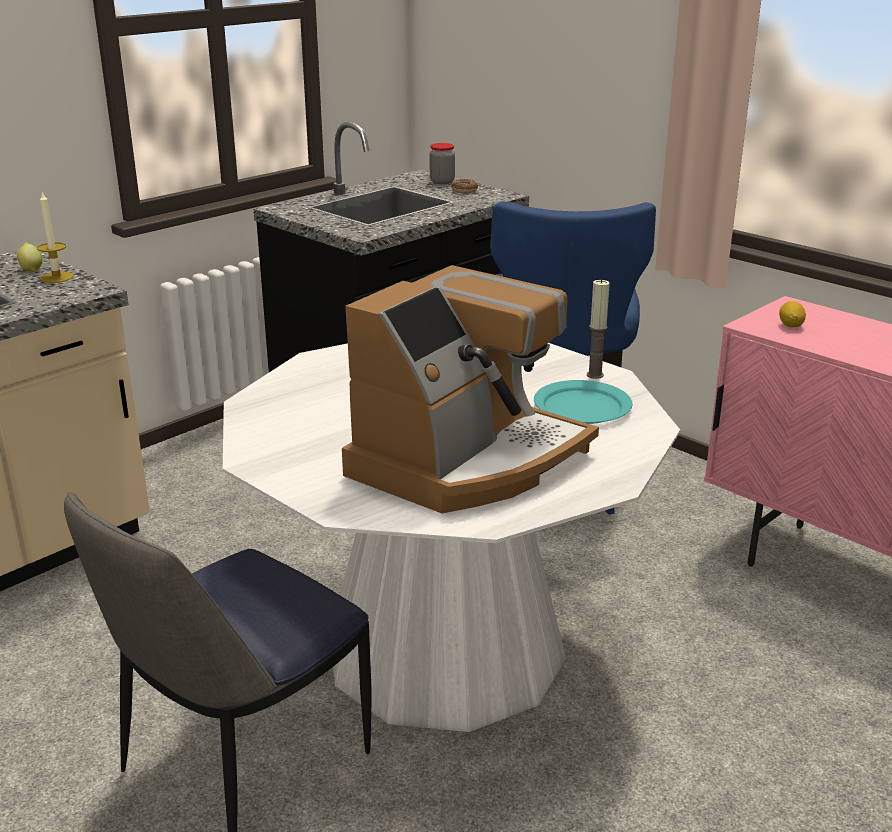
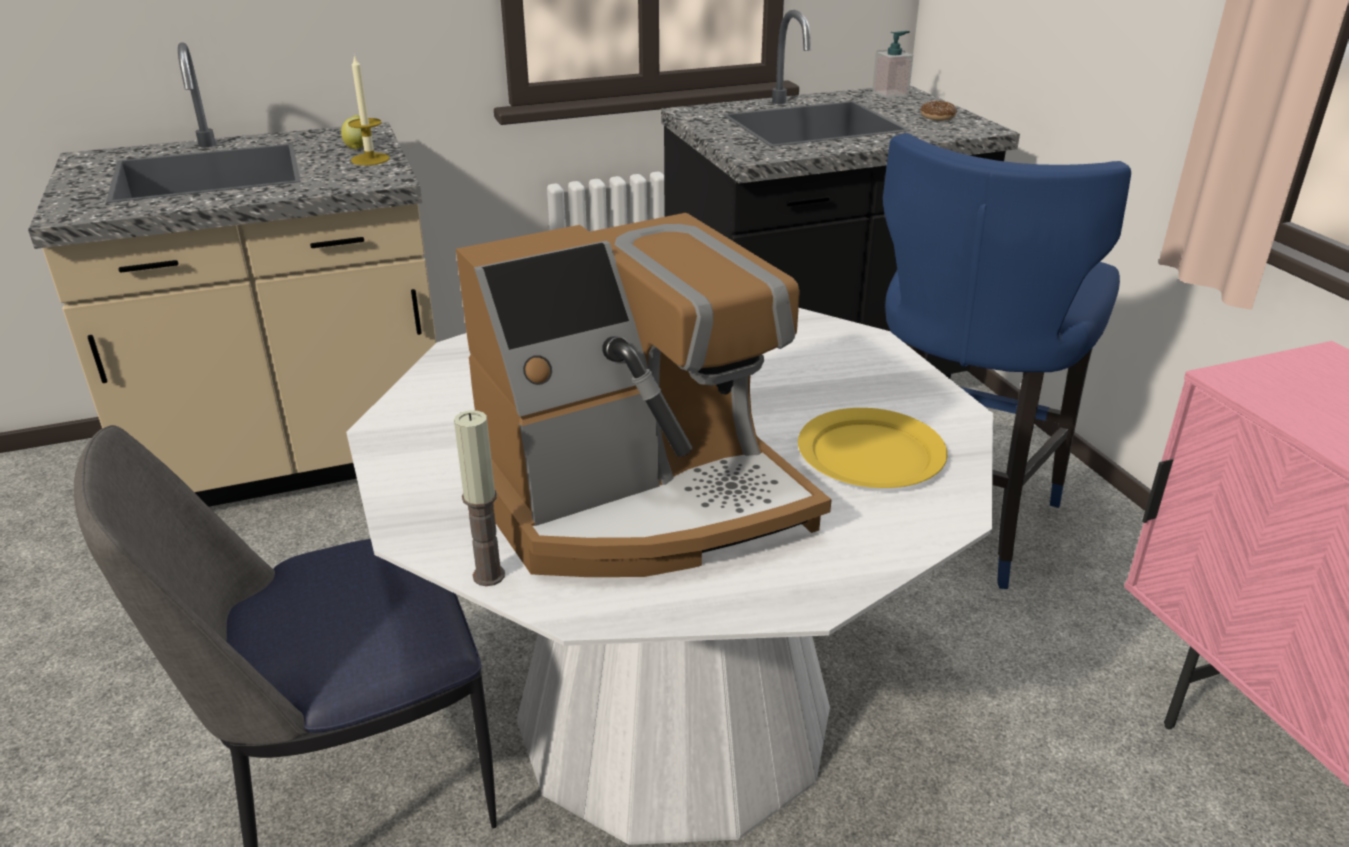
camera: 25 degrees right, 5 degrees up
(415, 177) = (890, 93): none -> soap dispenser
(442, 182) = (919, 102): jar -> none
(582, 407) = (870, 455): turquoise plate -> yellow plate
(595, 375) = (931, 408): candle -> candle (489, 575)
(790, 325) = (1304, 393): lemon -> none

